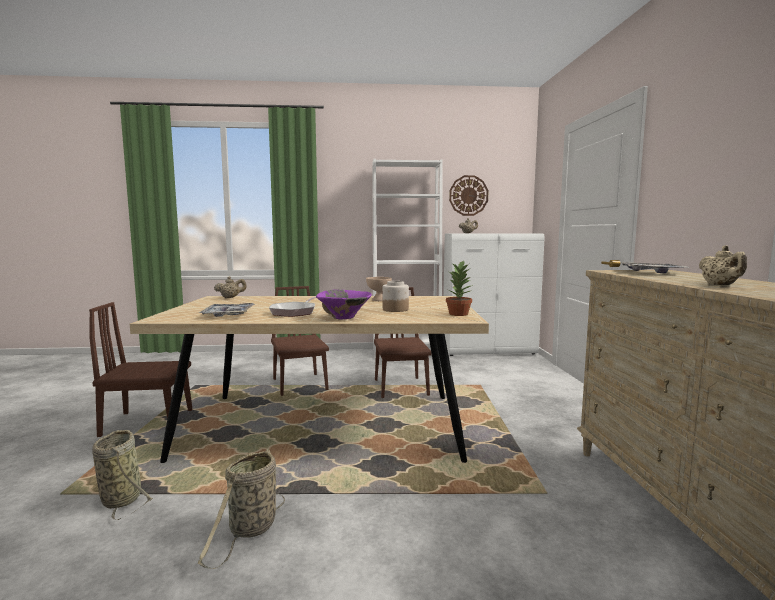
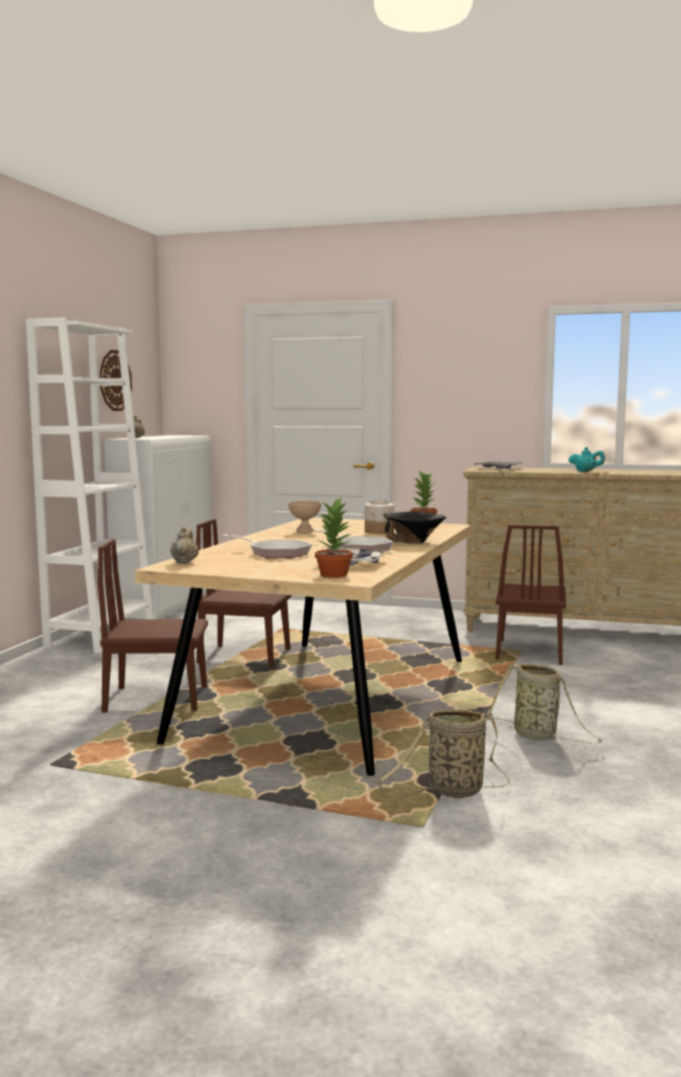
camera: 70 degrees left, 0 degrees up
(148, 422) = (209, 792): brown chair -> brown chair (529, 652)
(179, 315) = (334, 575): none -> potted plant
(268, 303) = (275, 553): none -> frying pan
(344, 318) = (413, 542): purple bowl -> black bowl
(720, 285) = (586, 471): beige teapot -> turquoise teapot

